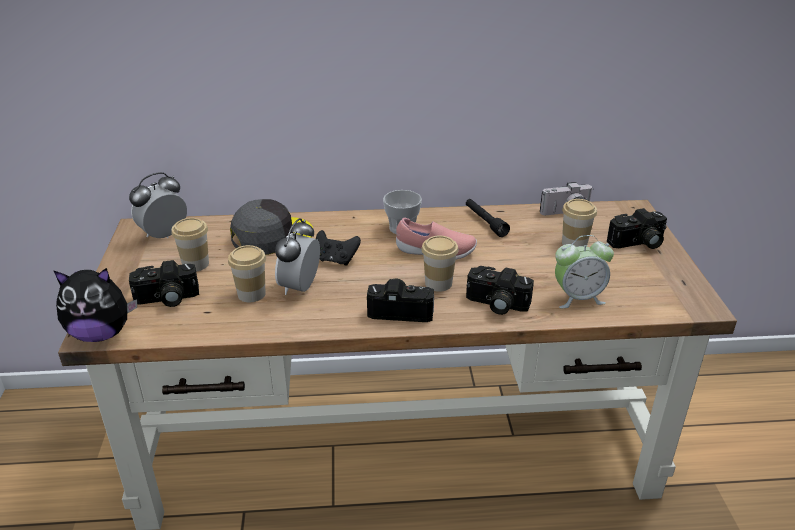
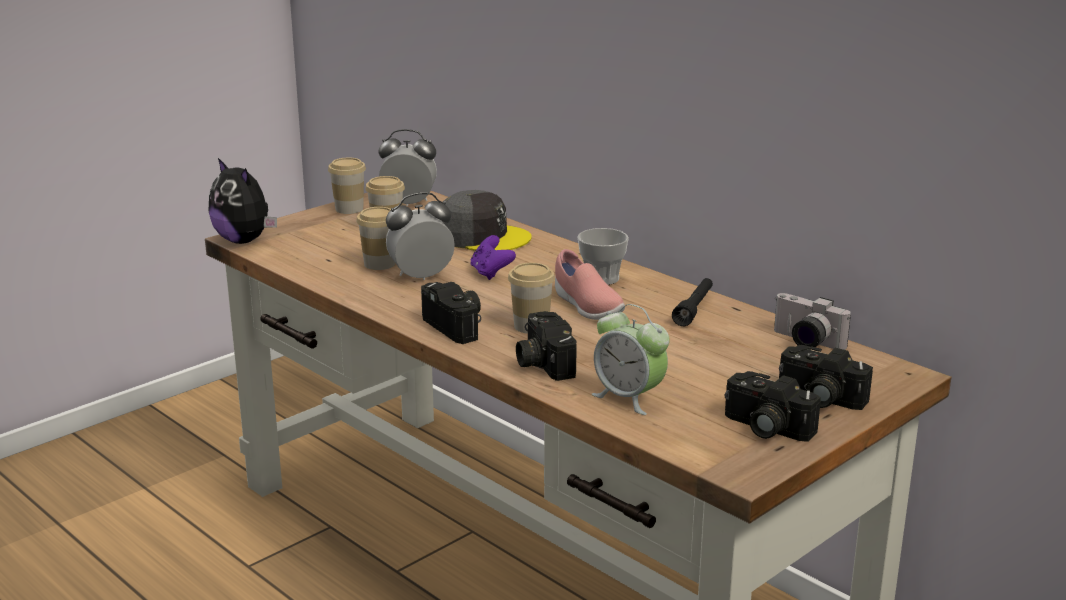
camera: 50 degrees right, 10 degrees down
(166, 299) = (322, 240): camera -> camera (765, 428)
(336, 260) = (491, 273): black game controller -> purple game controller
(574, 243) = (743, 364): cup -> cup (349, 209)

